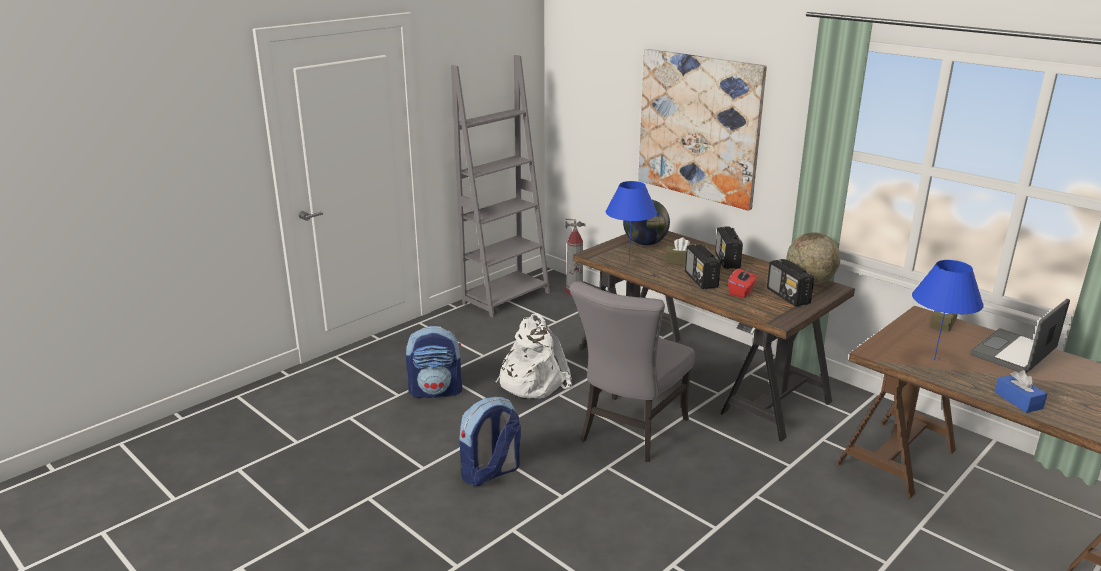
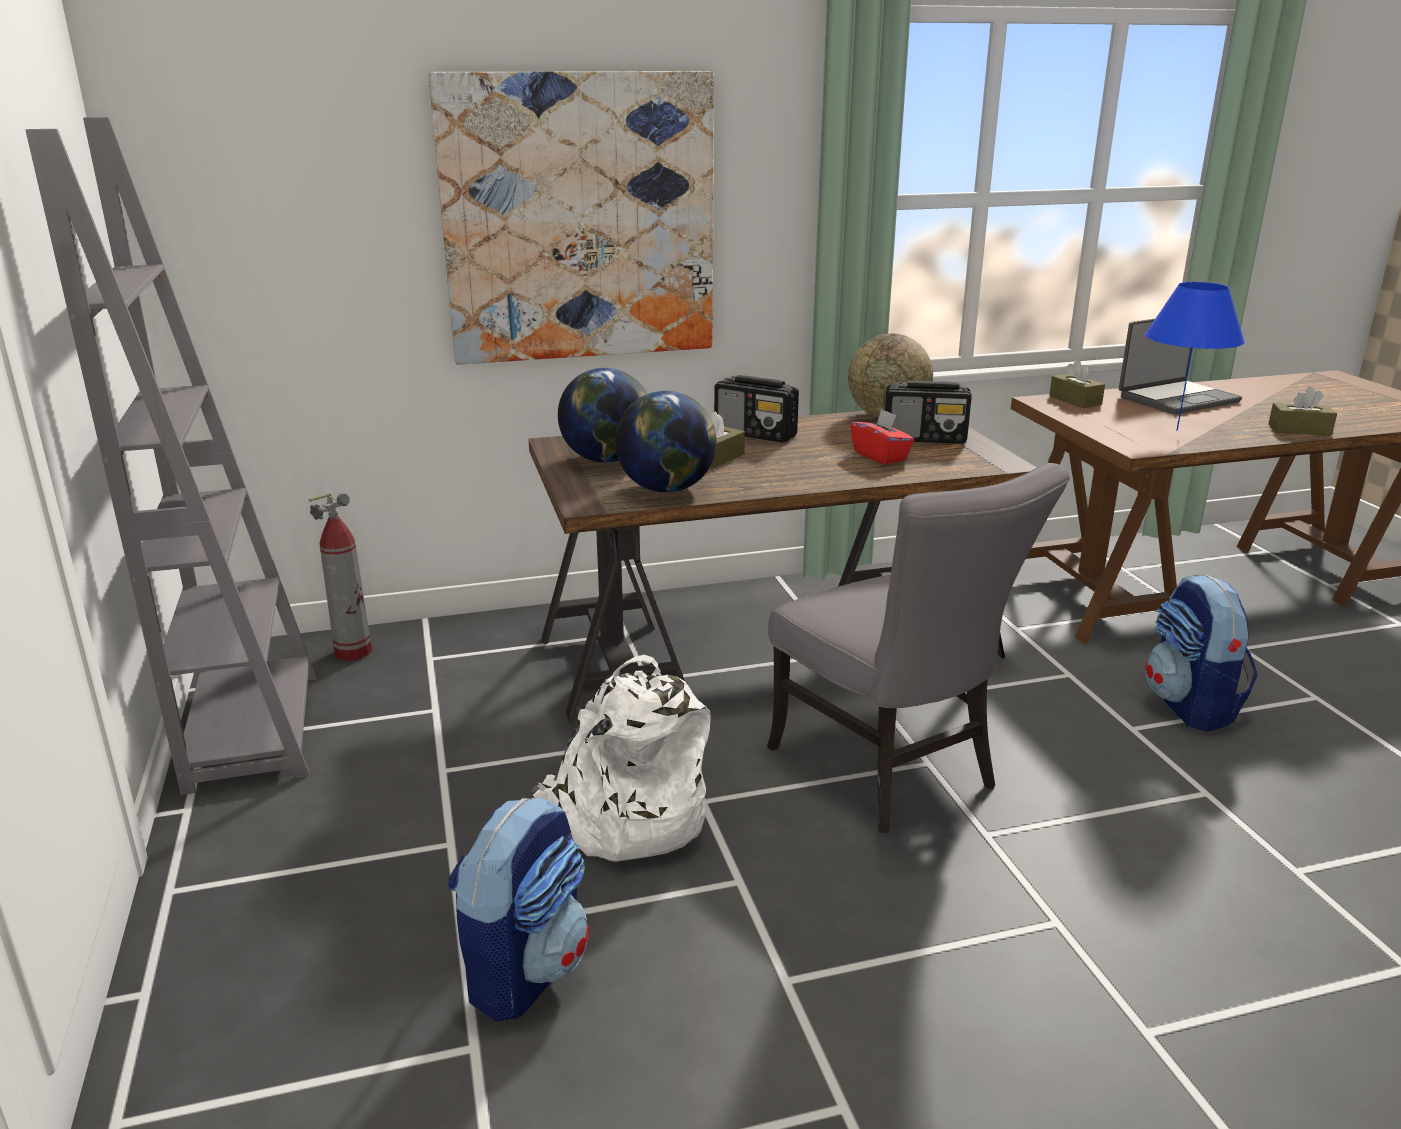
camera: 60 degrees left, 0 degrees up
(490, 473) = (928, 995): backpack -> backpack (1190, 706)
(629, 262) = (667, 489): blue table lamp -> globe
(701, 280) = (808, 466): radio -> none
(1014, 353) = (1176, 399): laptop -> laptop turned 105 degrees counterclockwise
(1018, 400) = (1299, 430): blue tissue box -> brown tissue box

